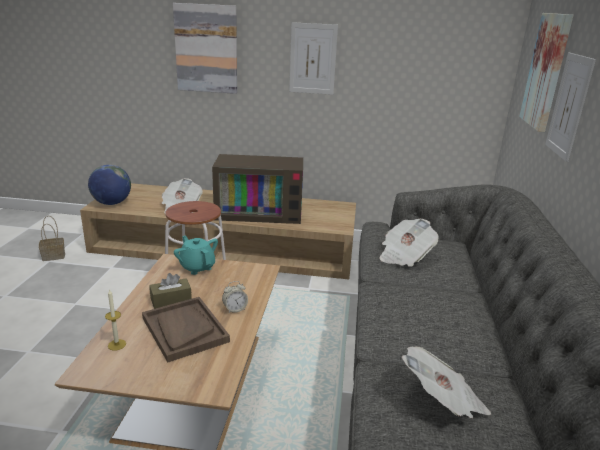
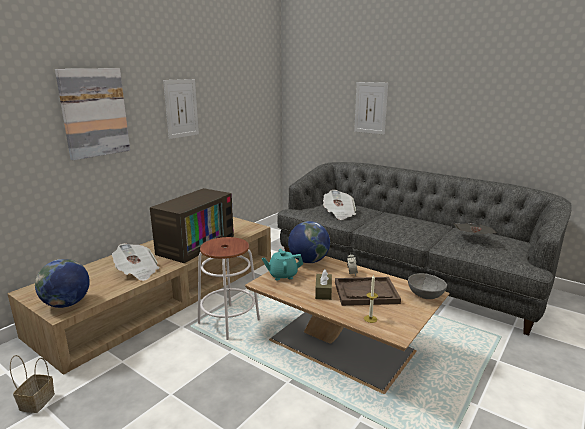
camera: 60 degrees left, 5 degrees down
(204, 382) = (425, 295): none -> grey bowl
(248, 274) = (308, 261): none -> globe
(546, 71) = (332, 94): picture -> none

